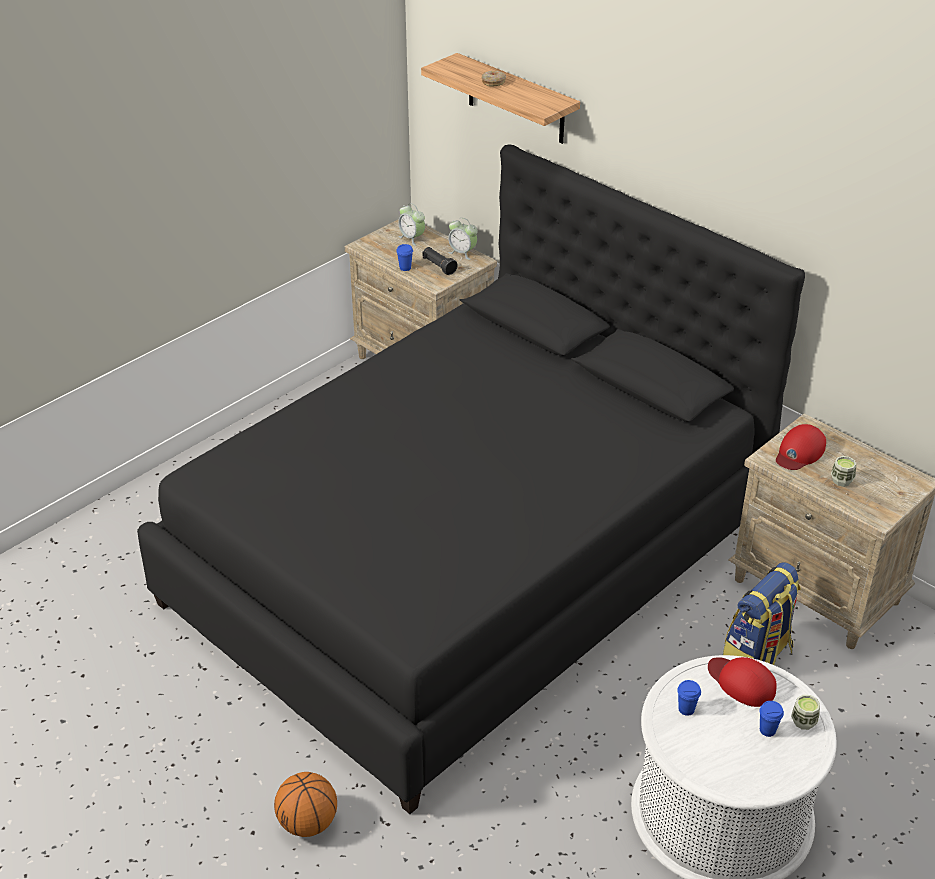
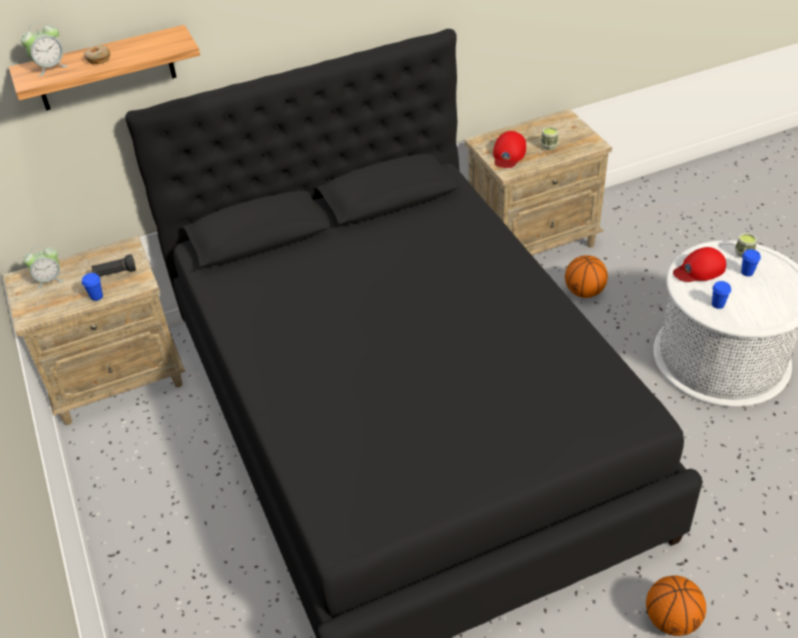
camera: 65 degrees left, 5 degrees up
(462, 253) = (106, 252): alarm clock -> alarm clock (50, 67)
(757, 658) = (584, 292): backpack -> basketball
(799, 452) = (508, 154): red cap -> red cap turned 45 degrees clockwise

